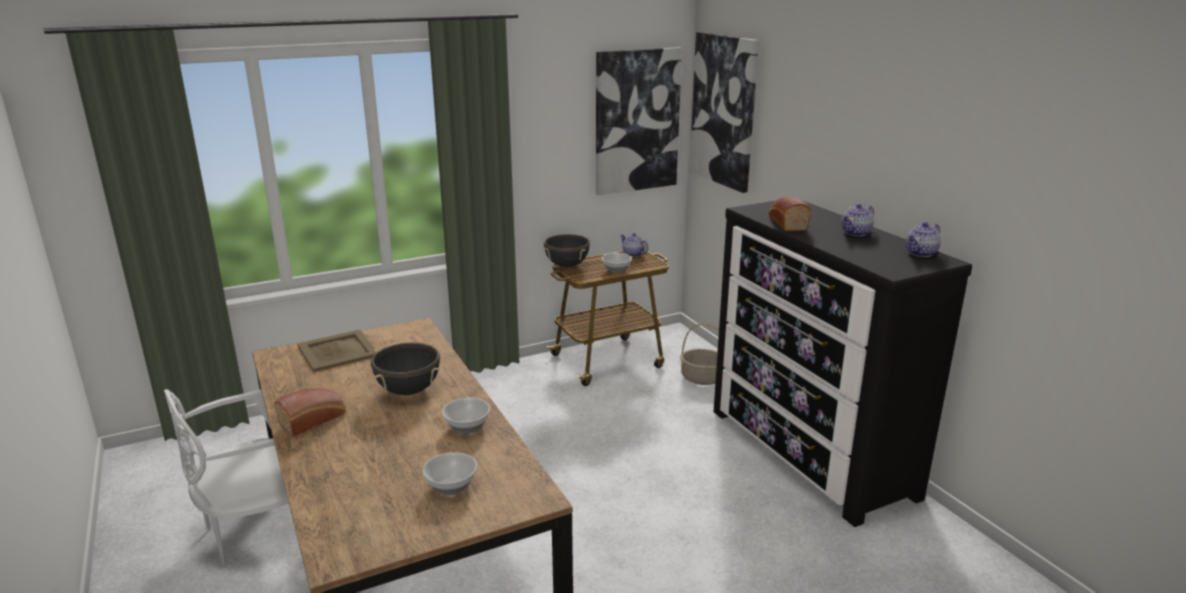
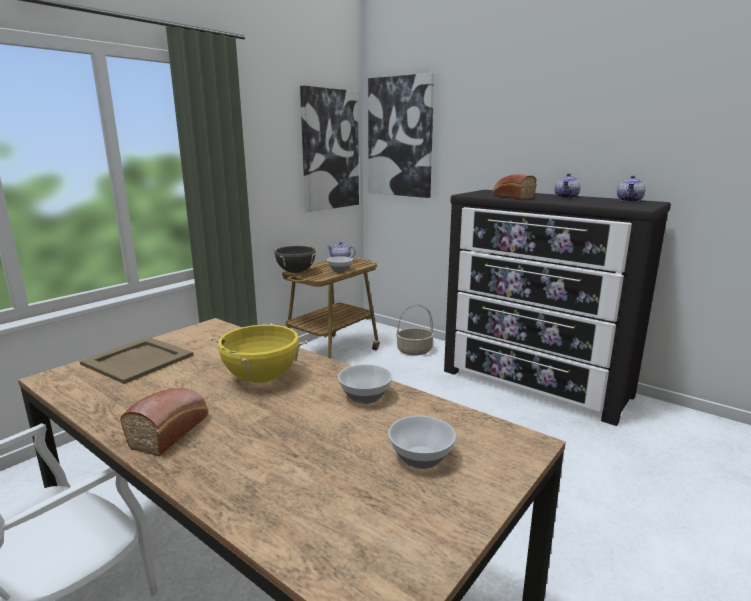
camera: 25 degrees left, 5 degrees down
(408, 390) = (261, 378): black cooking pot -> yellow cooking pot

